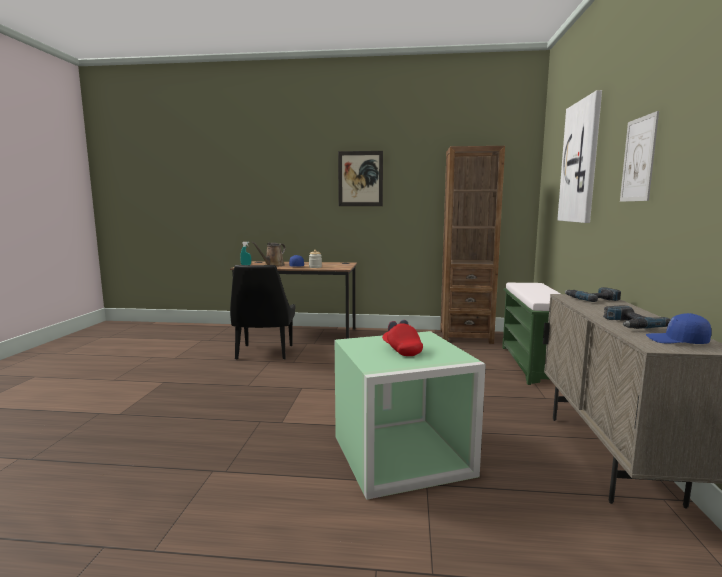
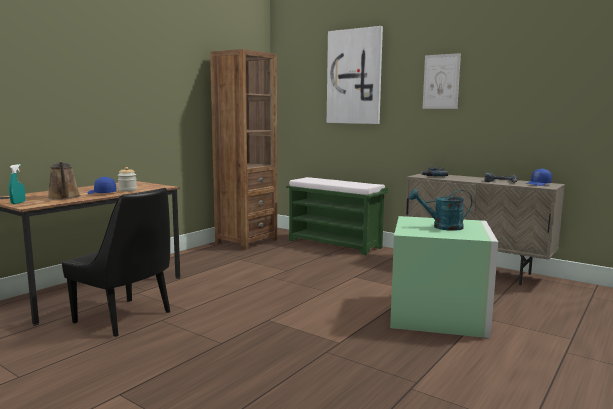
camera: 60 degrees left, 0 degrees up
(360, 178) = (128, 73): picture -> none
(402, 350) = (442, 227): red cap -> turquoise watering can

